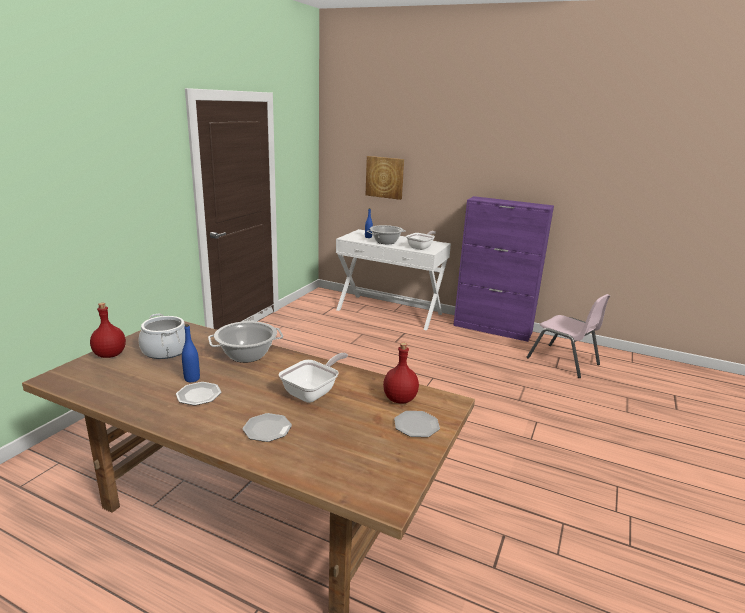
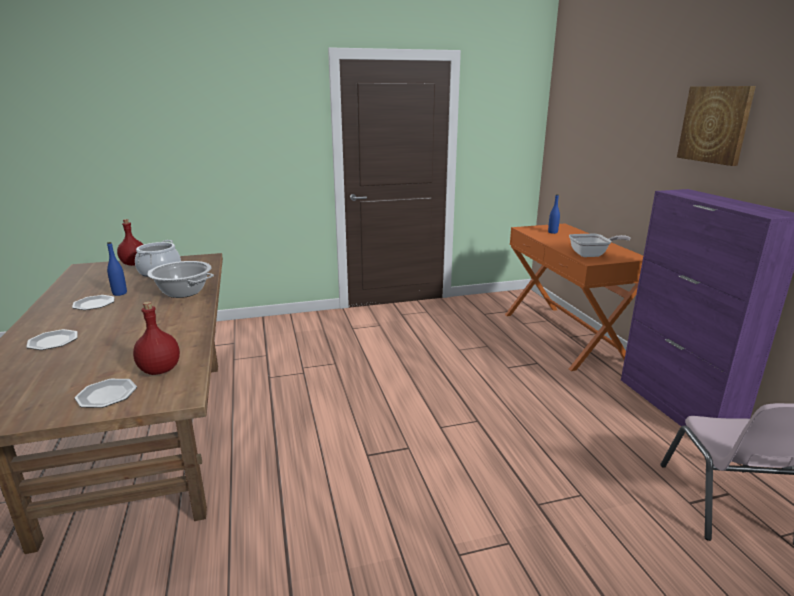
camera: 50 degrees right, 0 degrees up
(313, 392) = (137, 334): frying pan -> none
(385, 177) = (597, 156): picture -> picture (715, 124)
(385, 242) = (560, 240): cooking pot -> none
(389, 311) = (563, 336): white console table -> orange console table

